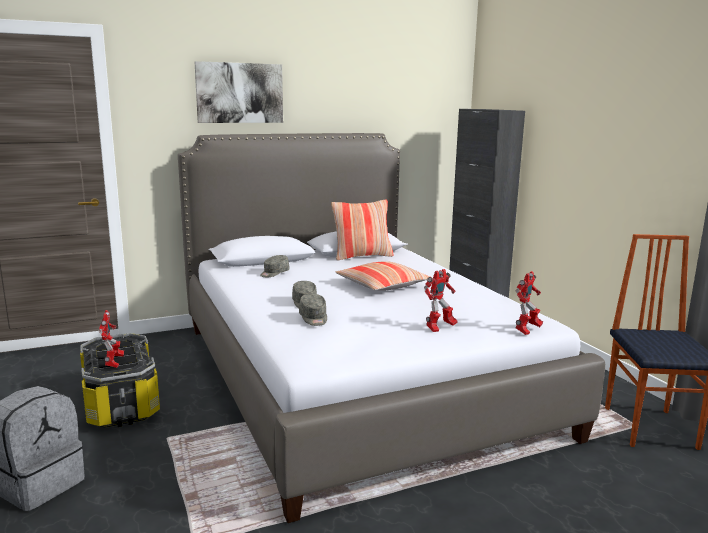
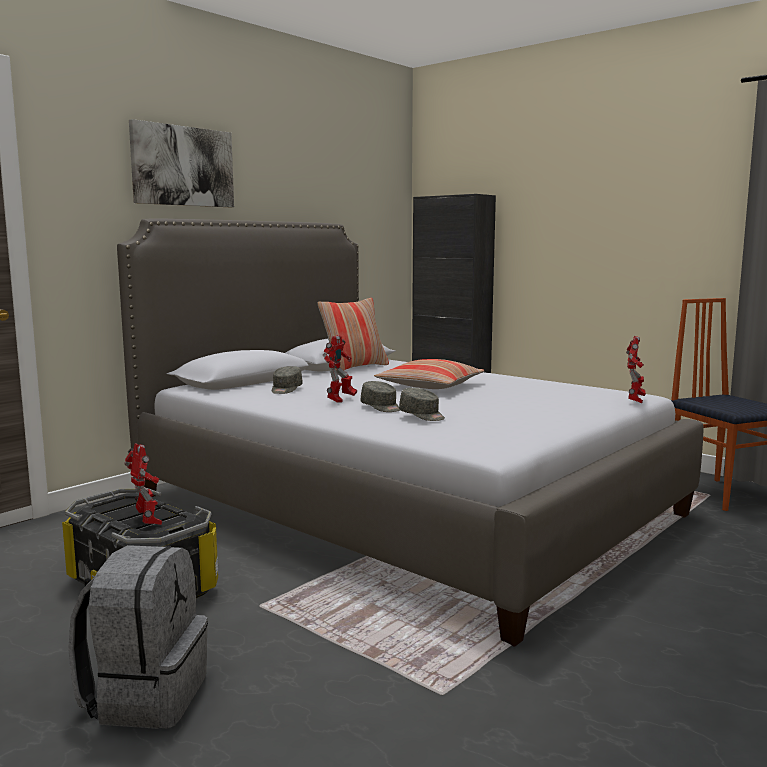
camera: 25 degrees left, 5 degrees down
(439, 328) = (557, 409): toy robot -> toy robot (340, 400)

